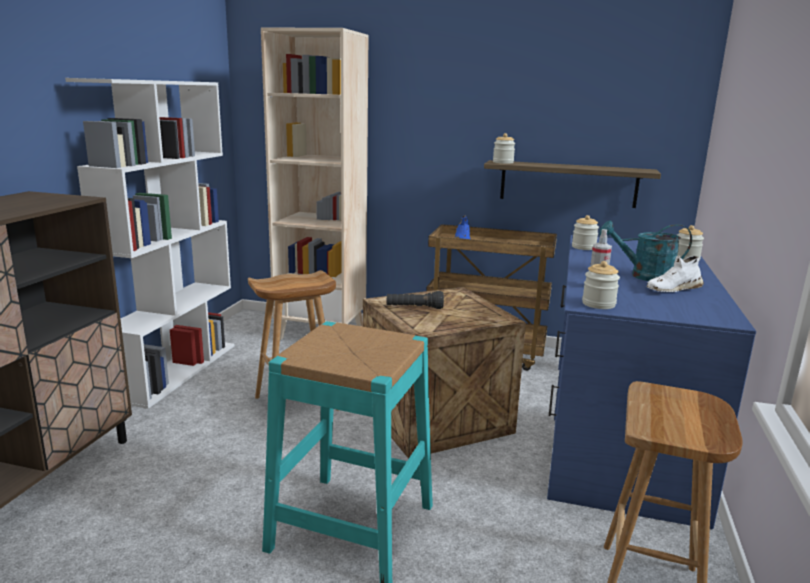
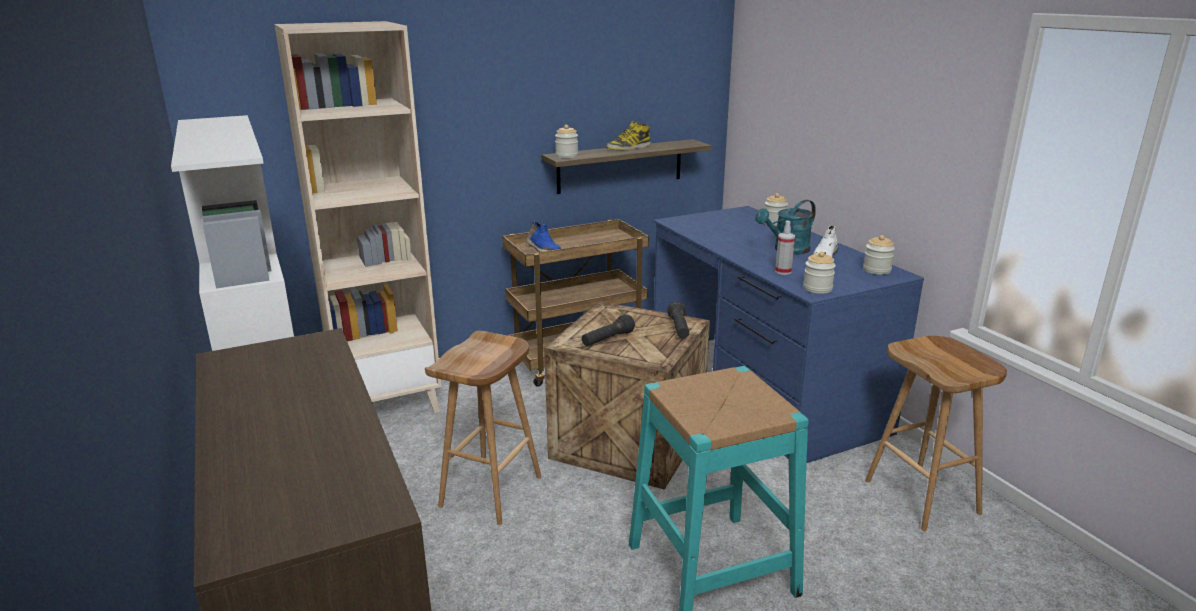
camera: 40 degrees left, 5 degrees up
(485, 319) = (679, 329): none -> black flashlight
(573, 165) = (629, 148): none -> boot
(583, 247) = (692, 232): jar -> jar (877, 270)

